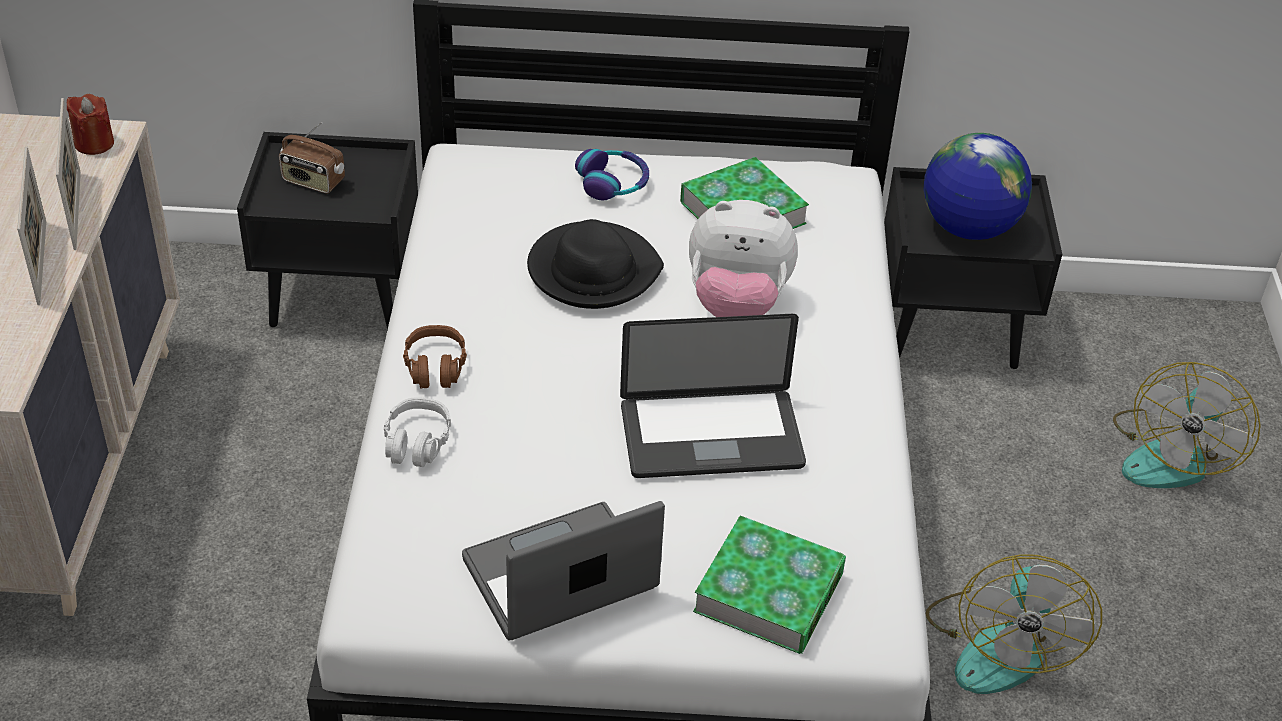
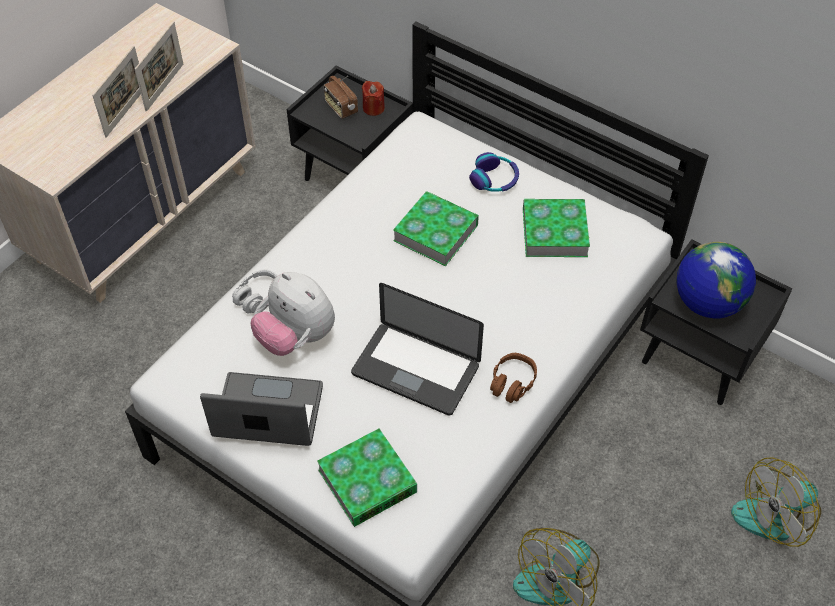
camera: 35 degrees right, 10 degrees up
(94, 143) = (203, 48): red candle -> red candle (373, 108)
(435, 367) = (303, 255): brown headphones -> brown headphones (512, 383)
(593, 270) = (435, 233): black hat -> book
(736, 305) = (499, 293): plush toy -> plush toy (296, 337)

